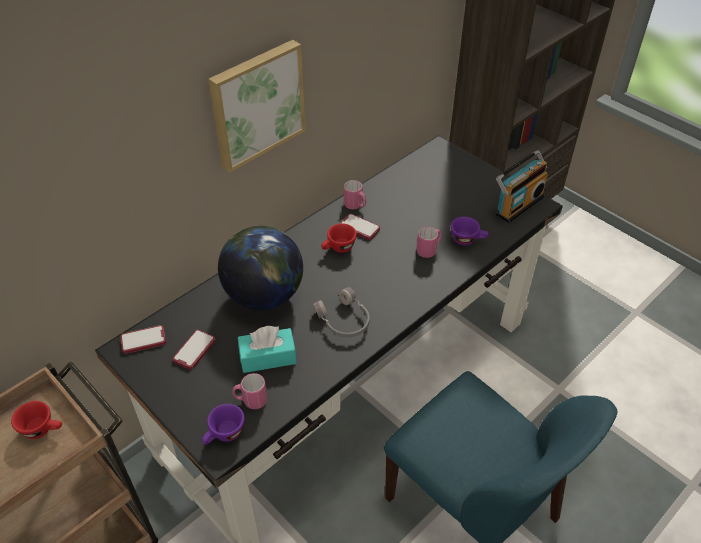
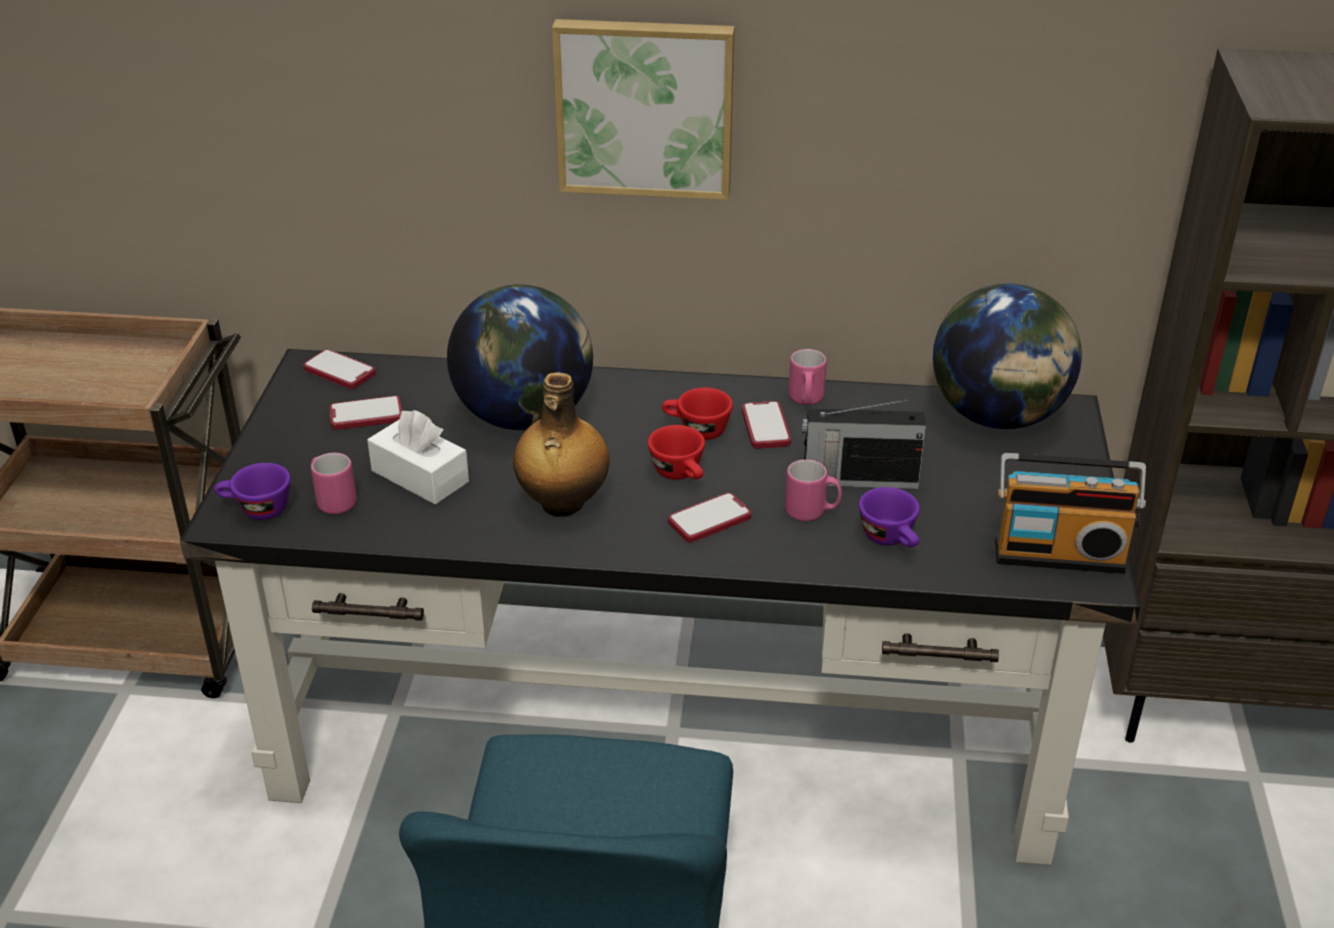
camera: 50 degrees right, 10 degrees down
(43, 429) = (133, 376): red cup -> red cup (681, 474)
(268, 357) = (420, 476): turquoise tissue box -> white tissue box
(343, 320) = (562, 504): grey headphones -> bottle
(403, 281) = (709, 520): none -> phone
(422, 224) = (858, 479): none -> radio
(424, 165) = (998, 416): none -> globe

